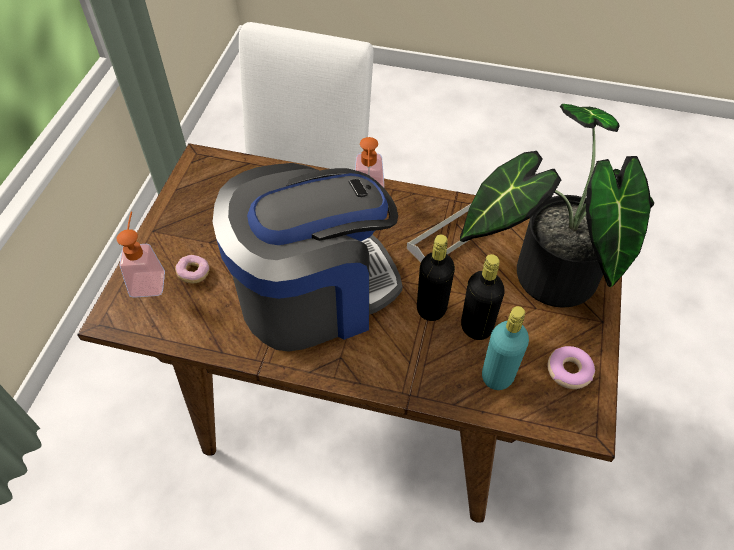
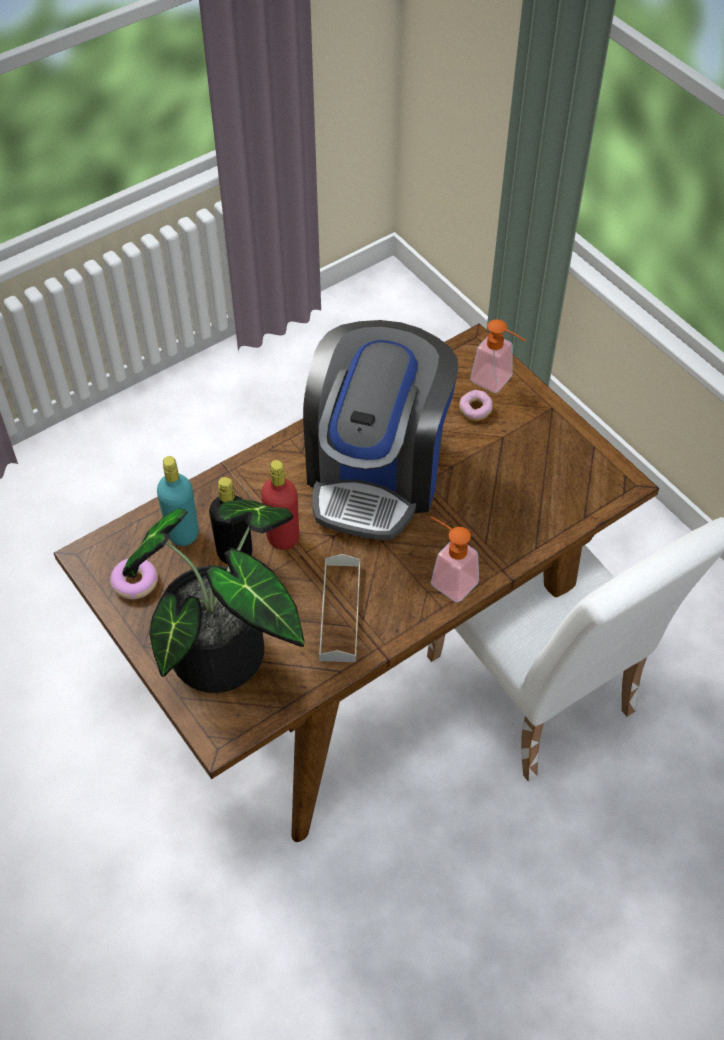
camera: 130 degrees right, 0 degrees up
(431, 308) = (283, 537): black bottle -> red bottle

